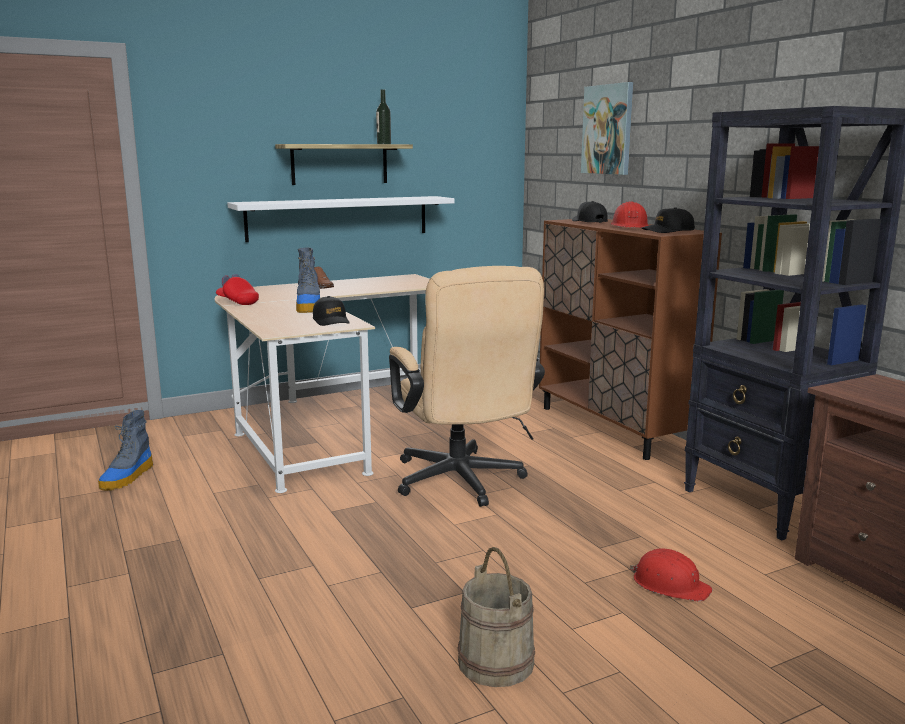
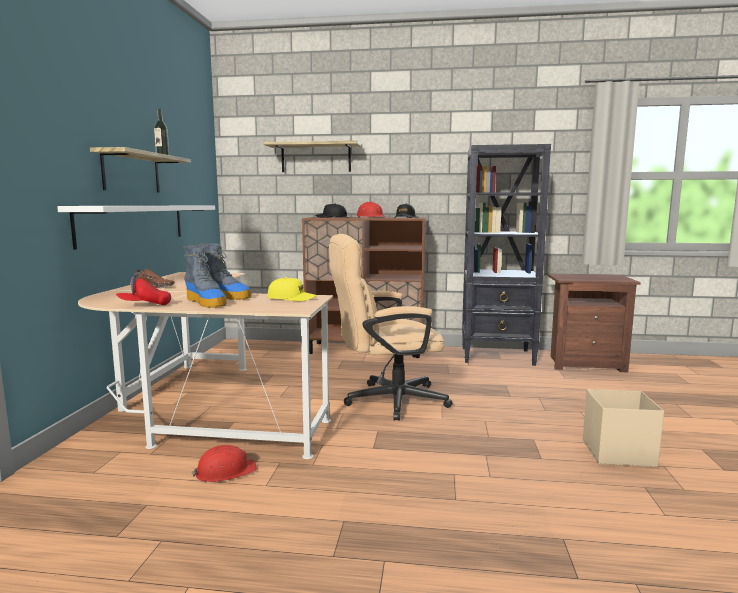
camera: 55 degrees left, 5 degrees down
(128, 477) = (148, 523): boot -> boot (206, 302)
(331, 321) = (292, 298): black cap -> yellow cap
(462, 483) = (386, 401): beige office chair -> beige office chair turned 150 degrees clockwise
(495, 662) = (616, 453): beige bucket -> beige storage box
(608, 129) = (316, 158): picture -> shelf
(670, 584) = (561, 395): red hard hat -> red hard hat (225, 471)

